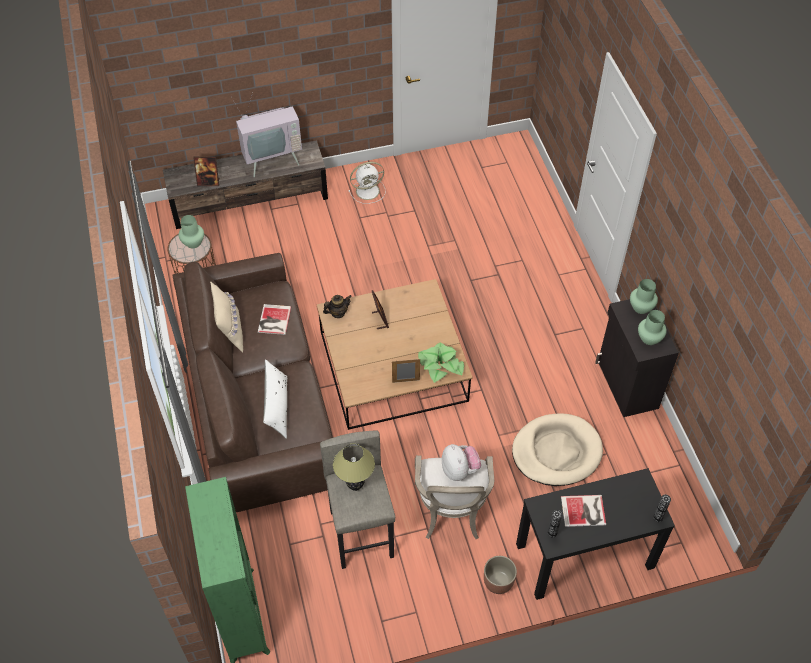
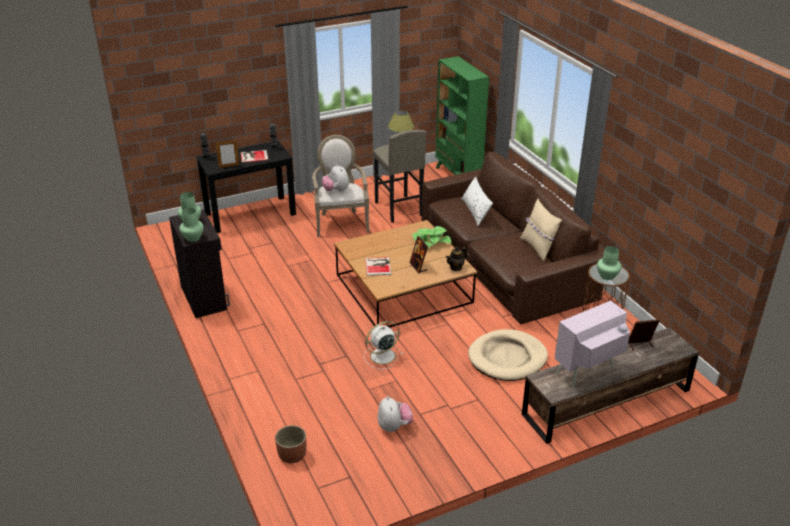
camera: 170 degrees right, 20 degrees down
(273, 320) = (506, 252): book -> book (378, 266)
(368, 191) = (479, 429): white fan -> white fan (381, 356)
(406, 381) = (386, 235): picture frame -> picture frame (229, 166)
(439, 202) = (394, 426): none -> plush toy
(441, 365) = (360, 246): potted plant -> potted plant (431, 241)
(498, 582) = (306, 200): planter -> planter (292, 455)
(556, 452) = (266, 255): beige dog bed -> beige dog bed (507, 358)

